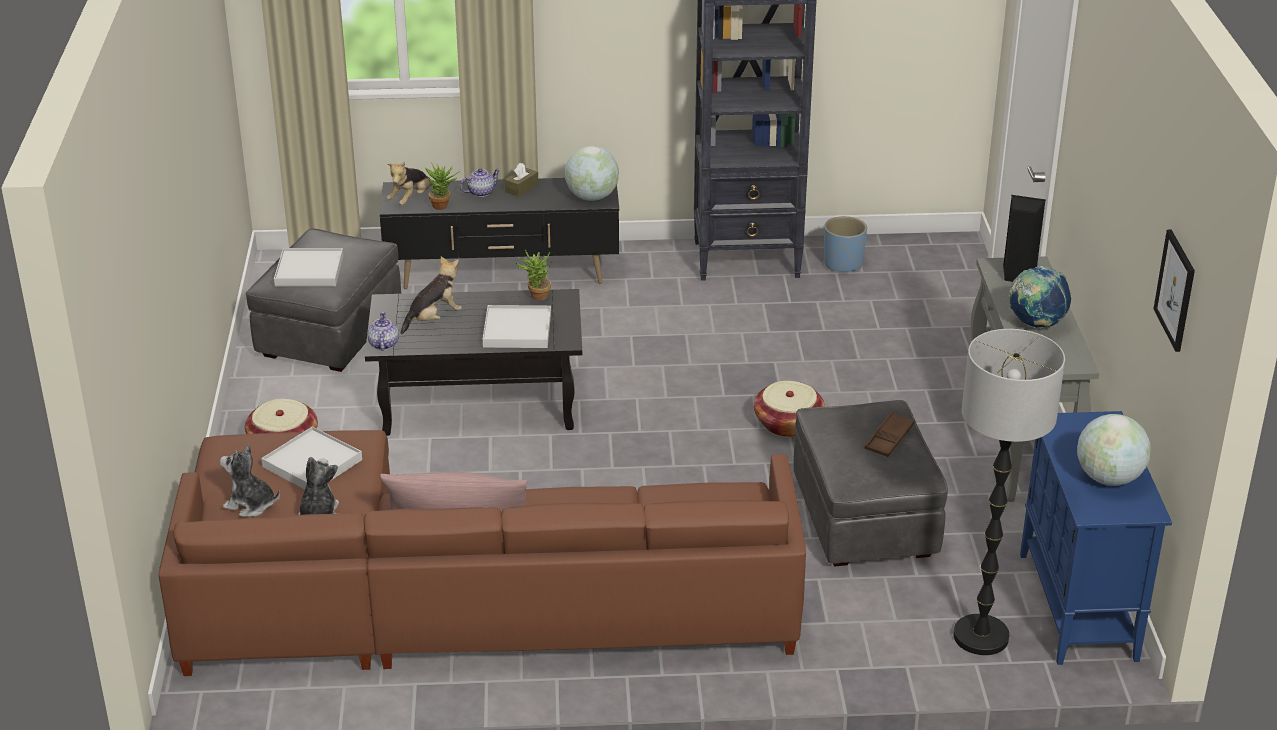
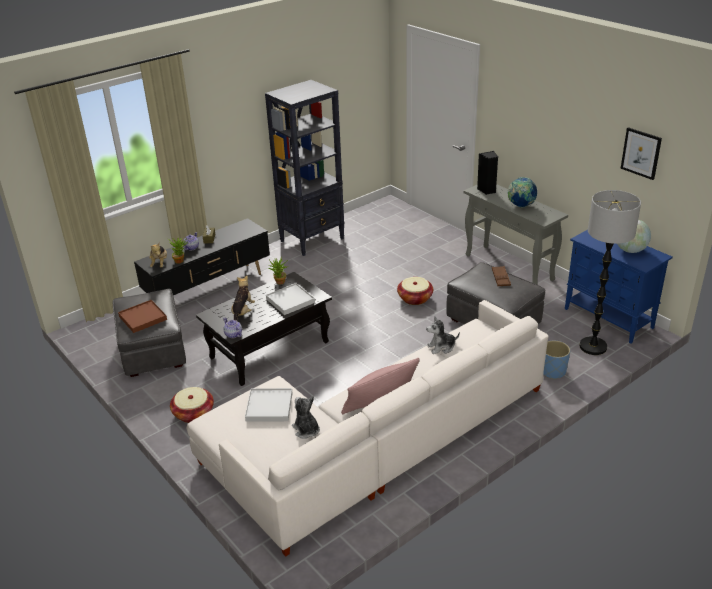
camera: 35 degrees left, 0 degrees up
(251, 505) = (263, 443): plush toy -> plush toy (441, 347)
(309, 271) = (143, 318): white tray -> brown tray
(455, 599) = (372, 443): brown sofa -> white sofa
(592, 197) = (248, 230): globe -> none
(842, 264) = (354, 226): blue planter -> blue planter (553, 371)

